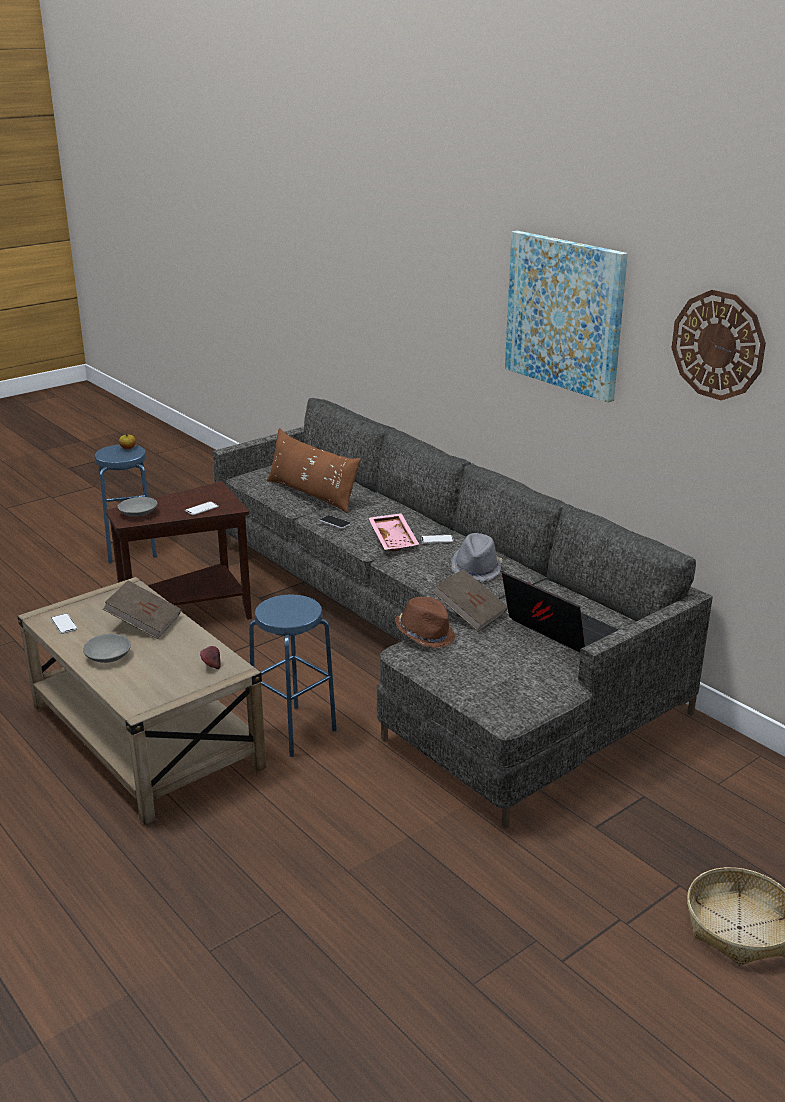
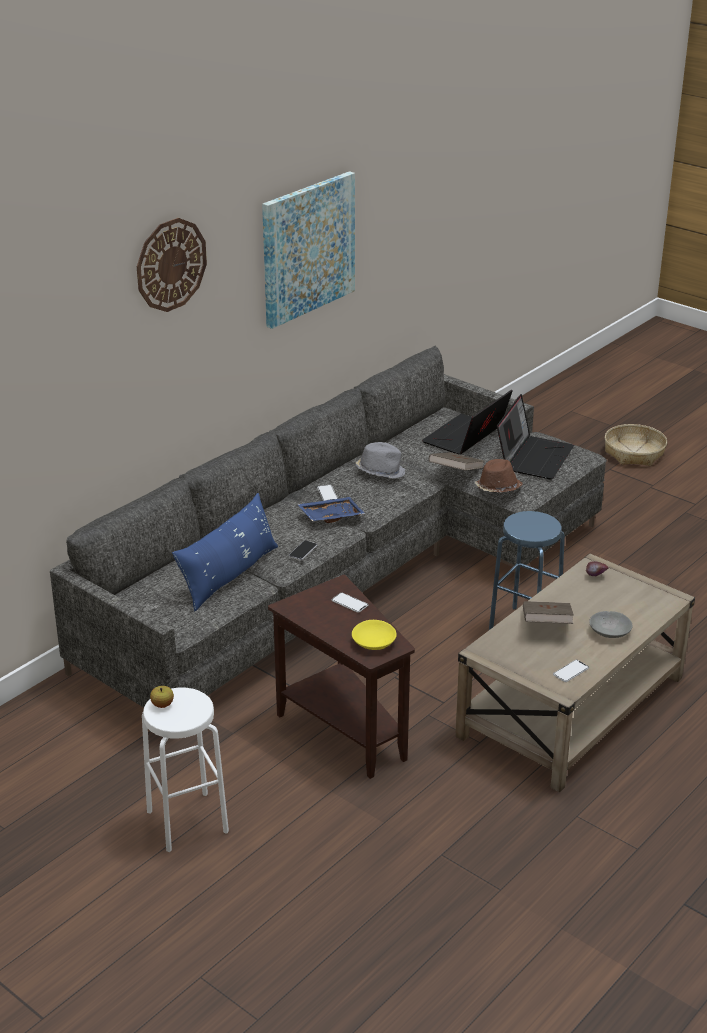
camera: 100 degrees left, 5 degrees up
(131, 550) = (187, 821): blue stool -> white stool
(137, 513) = (374, 643): grey bowl -> yellow bowl
(312, 494) = (230, 575): brown pillow -> blue pillow
(394, 539) = (330, 516): pink tray -> blue tray
(499, 669) = (533, 457): none -> laptop
(718, 345) = (408, 200): wall clock -> wall clock (171, 264)

